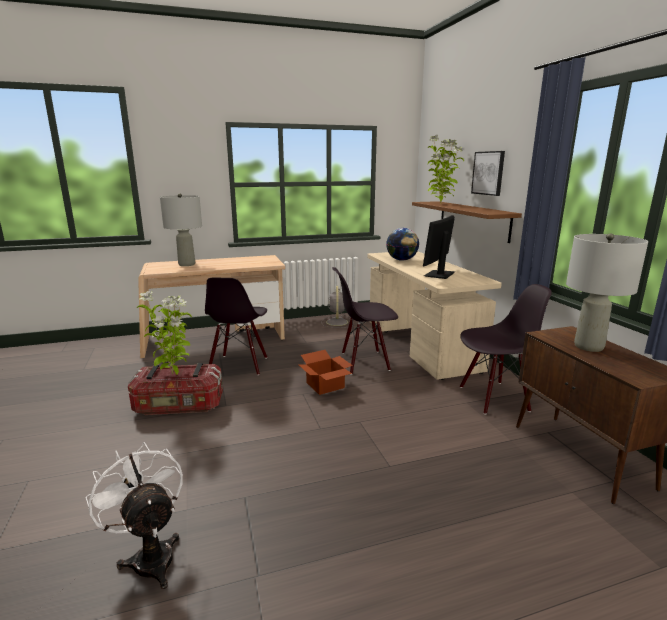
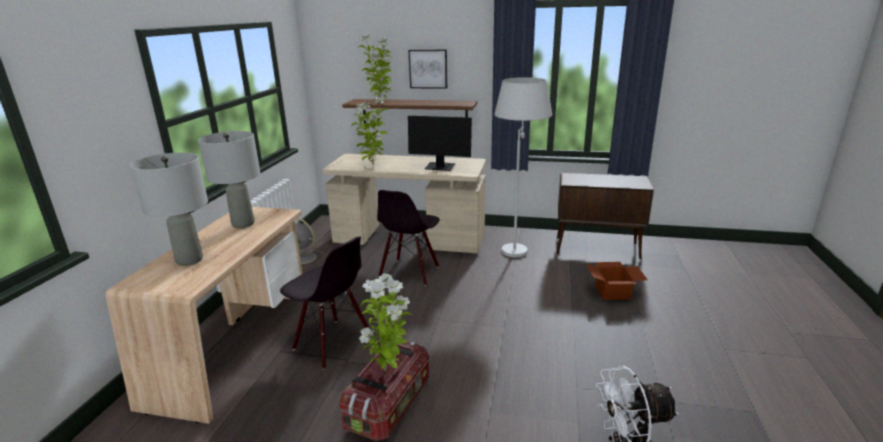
camera: 60 degrees left, 5 degrees up
(325, 386) = (434, 304): cardboard box -> cardboard box (613, 292)
(401, 260) = (372, 165): globe -> potted plant
(439, 275) = (440, 167): monitor -> monitor turned 45 degrees counterclockwise
(493, 398) = (517, 245): black chair -> white floor lamp
(588, 347) = (595, 180): grey table lamp -> grey table lamp (243, 224)

